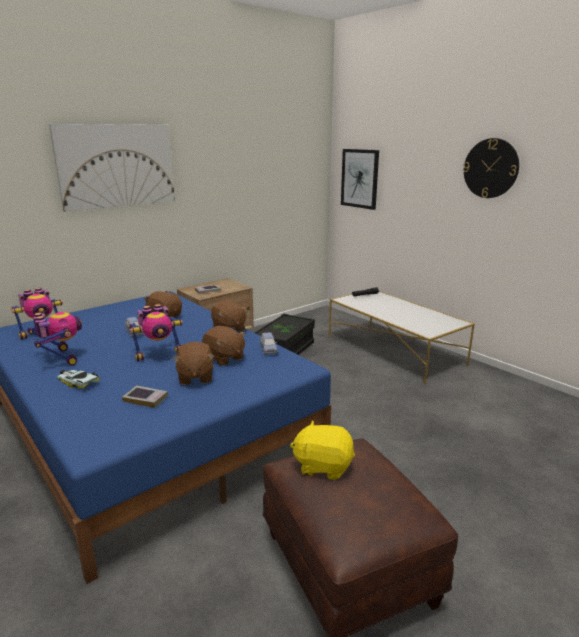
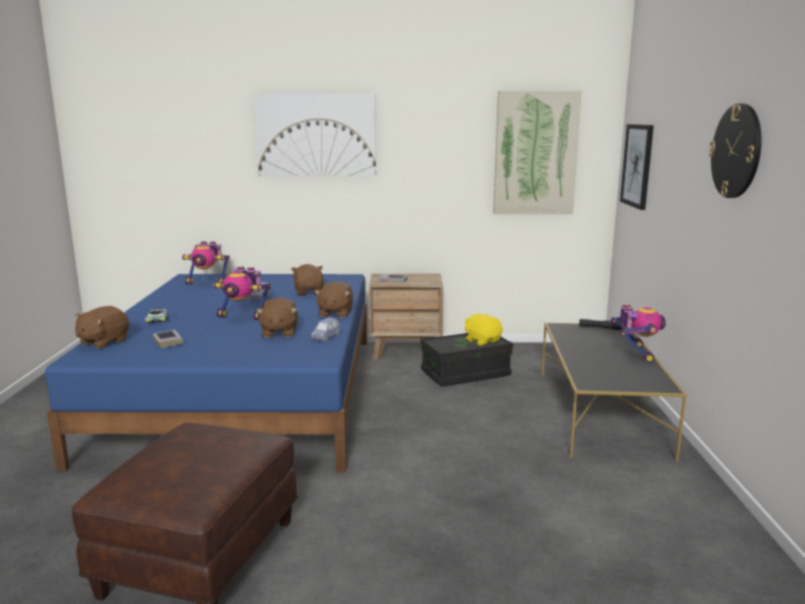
camera: 40 degrees right, 5 degrees down
(60, 358) = (181, 301): toy robot -> toy robot (635, 353)
(195, 377) = (228, 339): brown plush toy -> brown plush toy (103, 342)
(284, 173) = (535, 153): none -> picture
(323, 466) = (202, 436): yellow plush toy -> yellow plush toy (482, 341)
(393, 350) = (599, 411): white coffee table -> black coffee table

